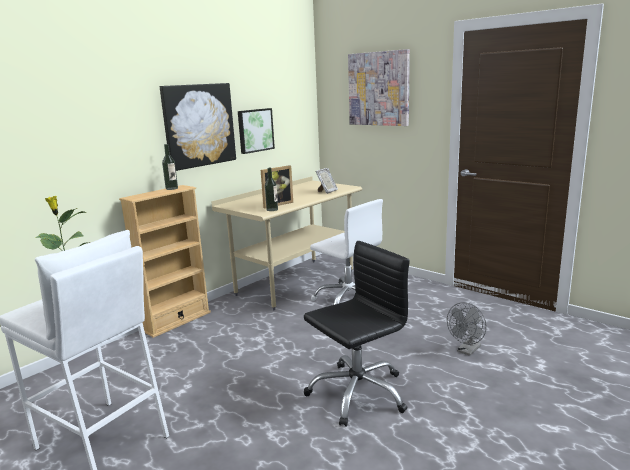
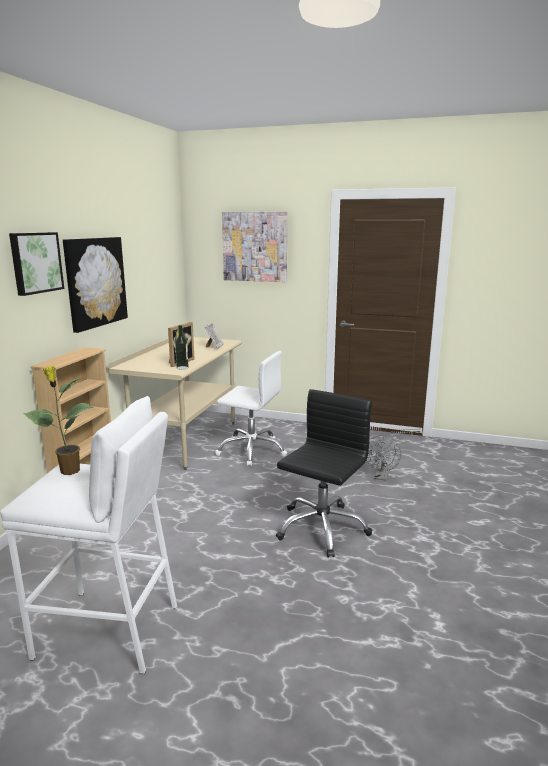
camera: 25 degrees left, 0 degrees up
(171, 188) = (79, 352): bottle -> none
(255, 130) = (139, 286): picture -> picture (35, 262)

